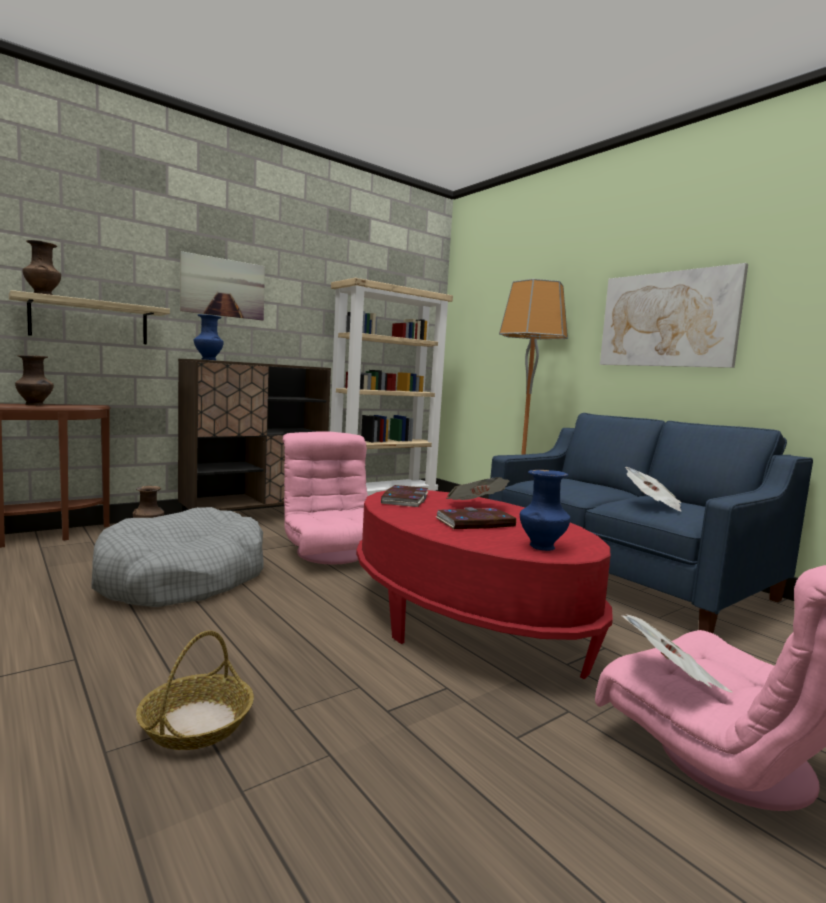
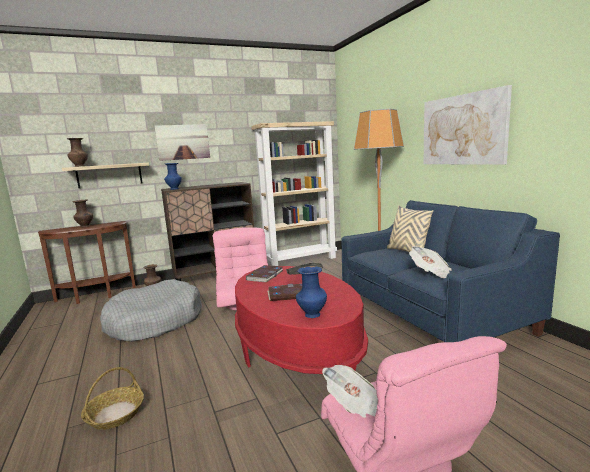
camera: 15 degrees right, 5 degrees up
(588, 483) = (407, 251): none -> beige pillow

